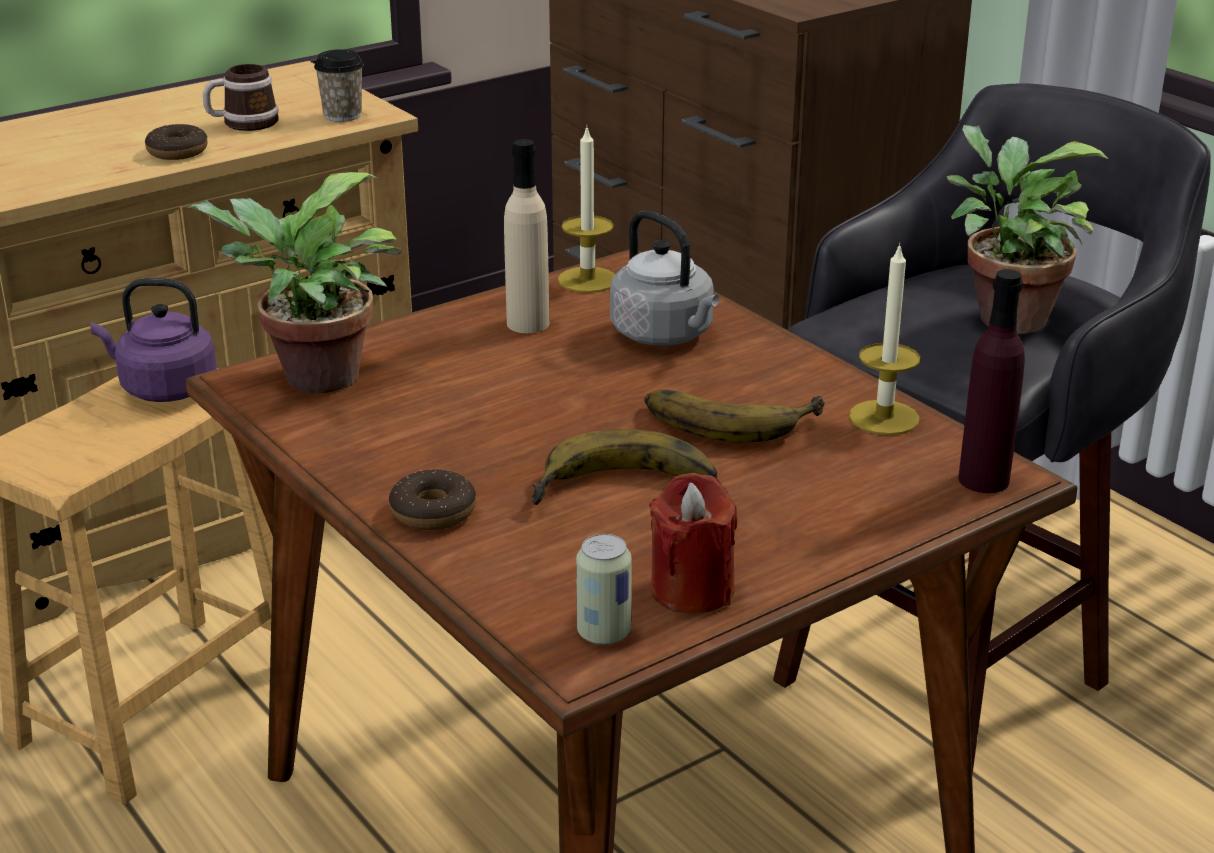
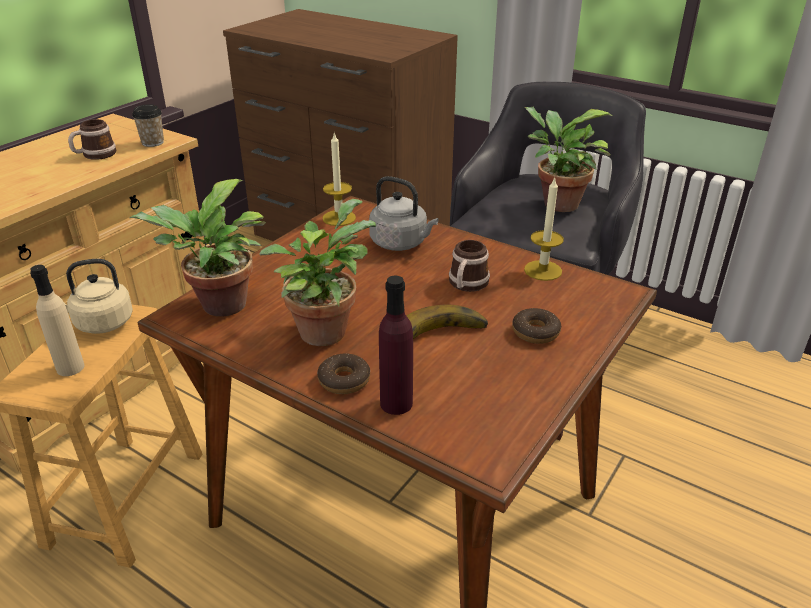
camera: 20 degrees left, 5 degrees up
(163, 388) = (100, 323): purple kettle -> beige kettle
(177, 152) = (63, 178): donut -> donut (535, 332)
(451, 437) = (324, 328): none -> potted plant
(528, 324) = (323, 249): beige bottle -> beige bottle (70, 368)
(604, 633) = (492, 438): can -> none
(692, 590) = (520, 397): red candle -> none
(730, 416) = (466, 285): banana -> mug
(983, 480) = (615, 296): purple bottle -> purple bottle (396, 403)

